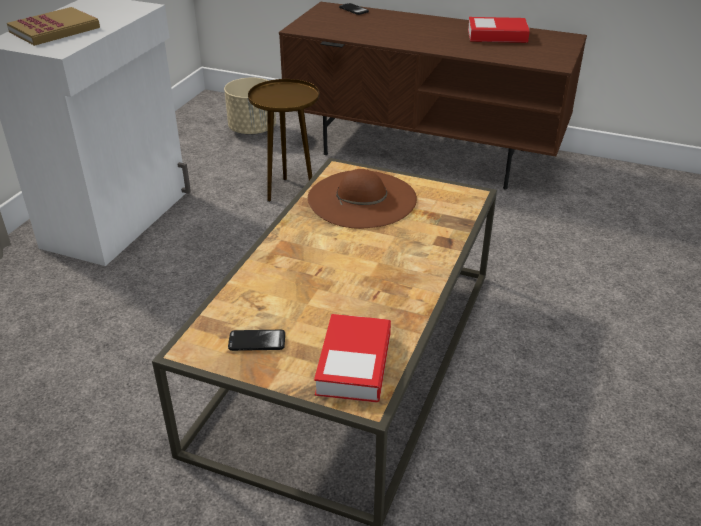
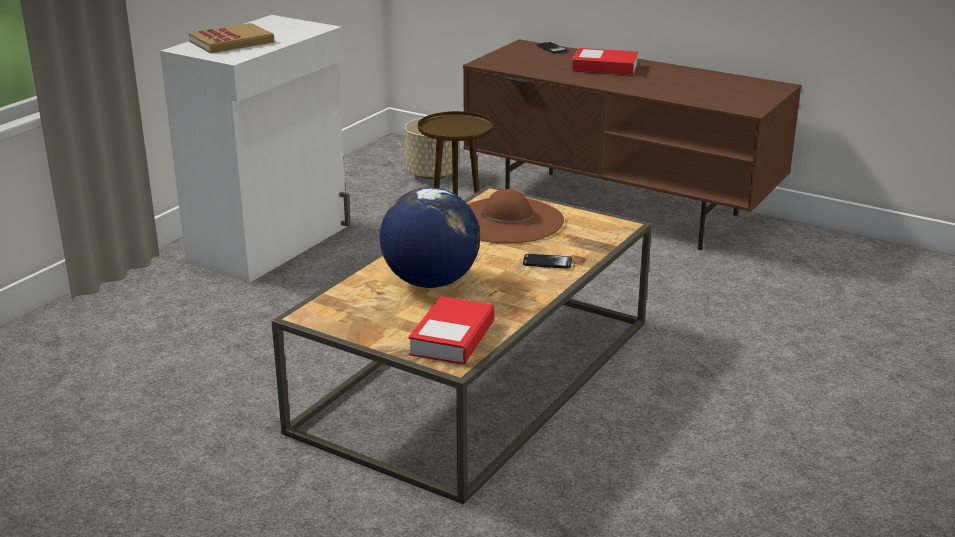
camera: 10 degrees right, 10 degrees down
(257, 341) = (369, 315): phone -> phone (547, 262)
(308, 287) = (430, 282): none -> globe
(497, 36) = (698, 80): book -> book (605, 68)

